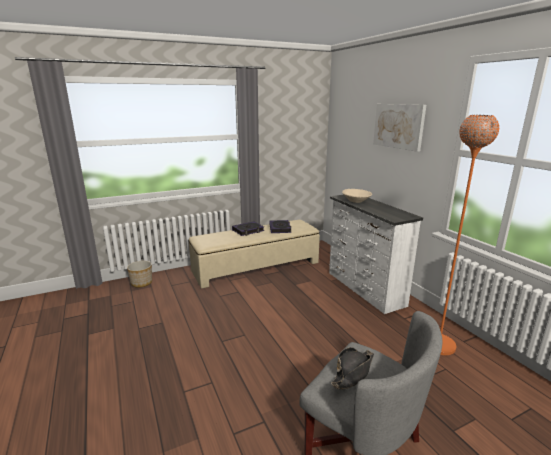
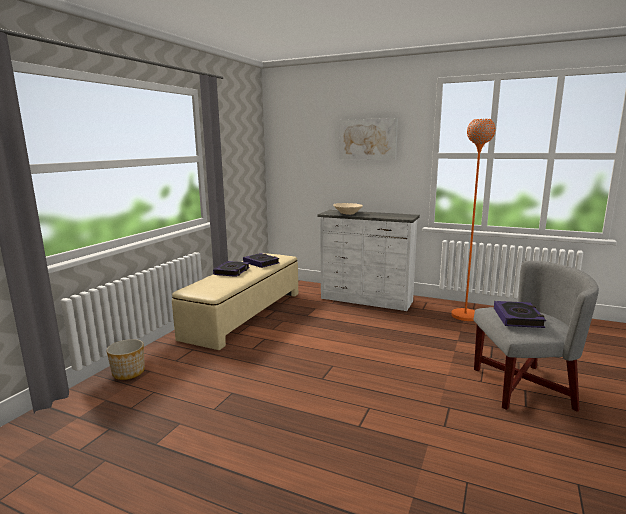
camera: 40 degrees left, 5 degrees down
(353, 372) = (518, 318): black hat -> book

